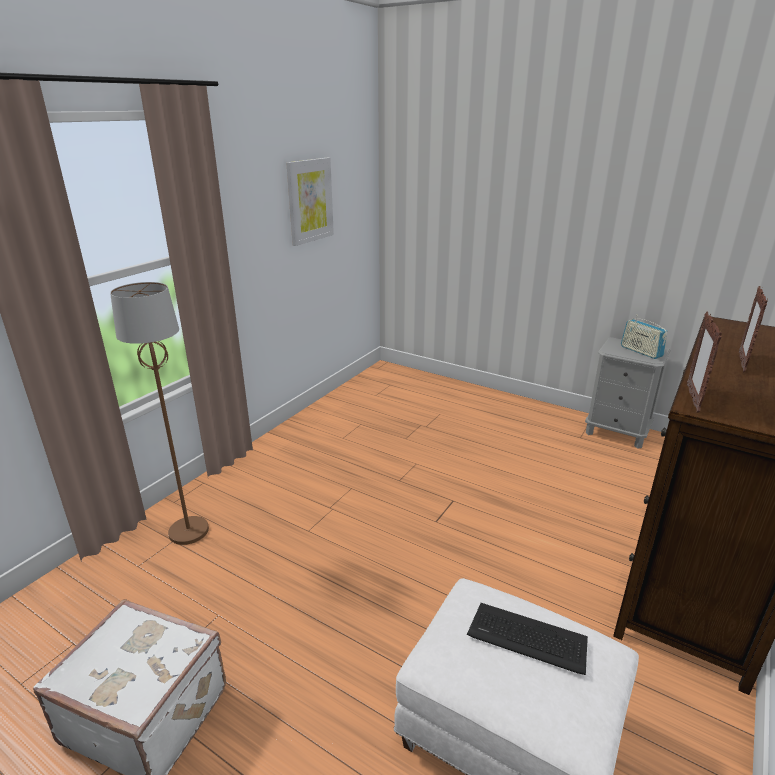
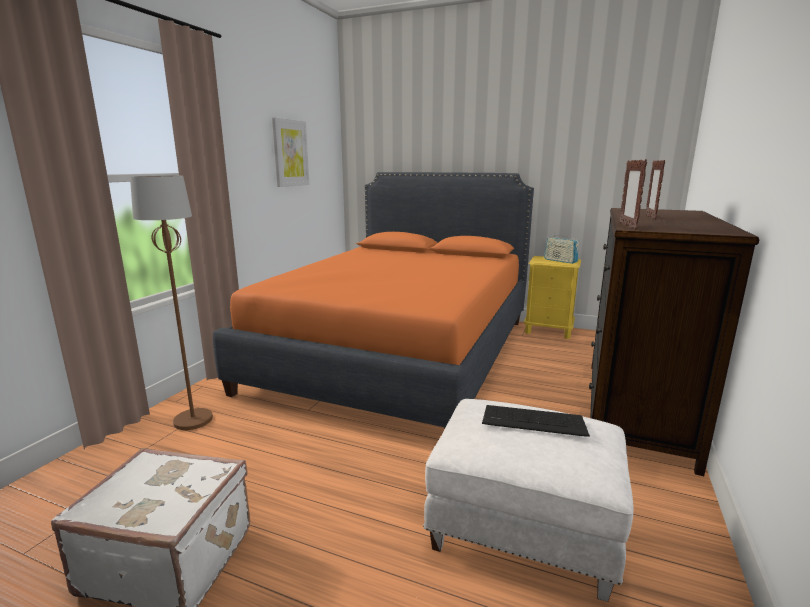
camera: 10 degrees left, 10 degrees down
(426, 452) = (400, 352): none -> orange bed
(617, 432) = (548, 331): grey nightstand -> yellow nightstand

